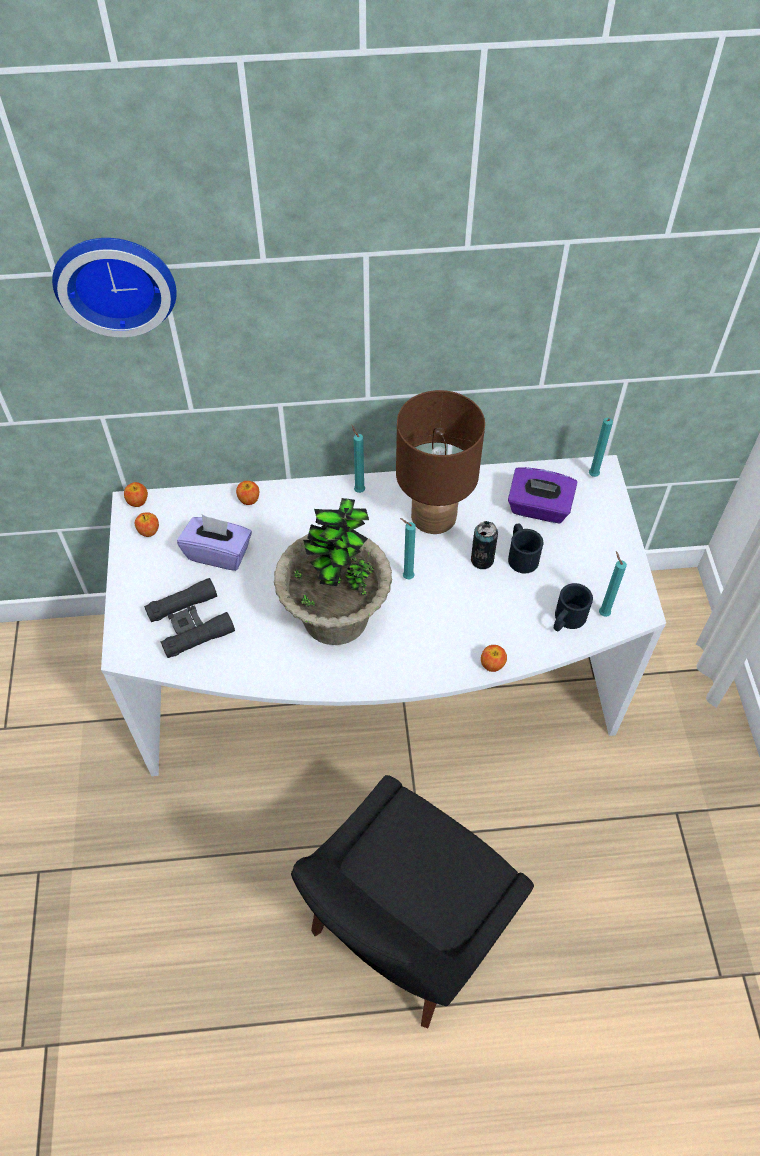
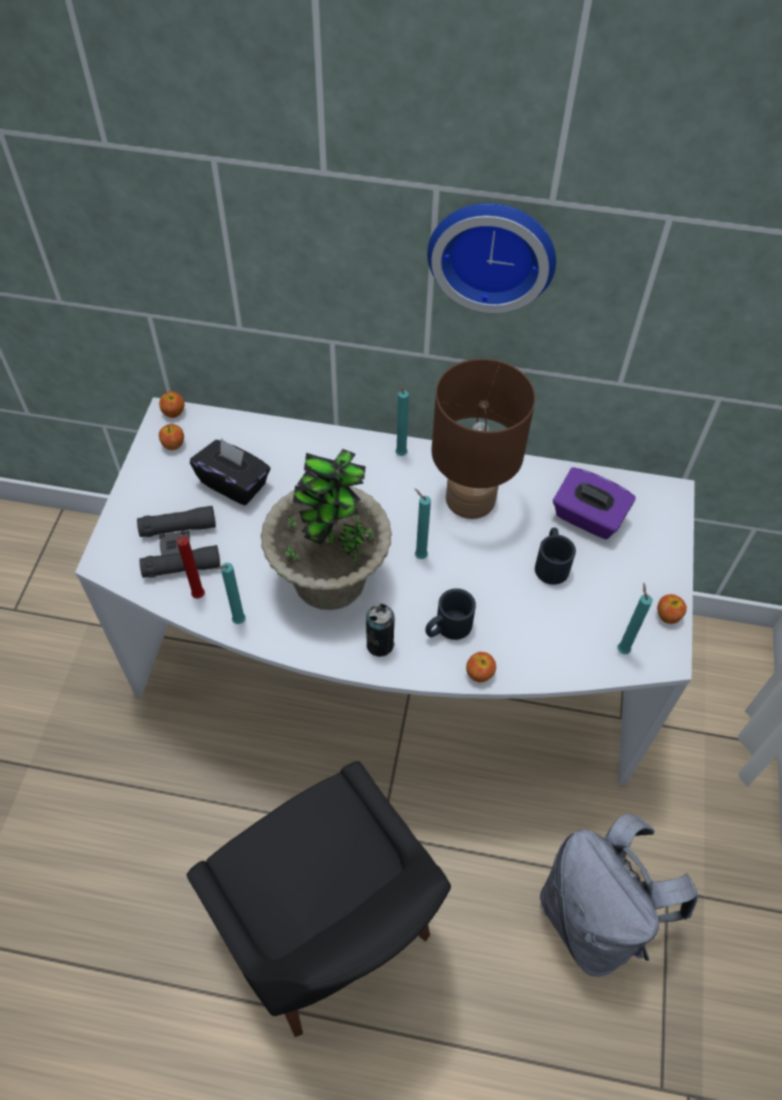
camera: 15 degrees right, 0 degrees up
(115, 280) = (165, 164): wall clock -> wall clock (492, 251)
(218, 553) = (234, 483): purple tissue box -> black tissue box
(223, 663) = (198, 597): none -> red candle
(249, 499) = (284, 436): apple -> apple (668, 615)
(402, 933) = (330, 931): black chair -> black chair turned 90 degrees counterclockwise
(482, 560) = (506, 558): can -> can (380, 644)
(566, 620) = (578, 647): black mug -> black mug (447, 628)
(592, 476) = (659, 498): turquoise candle -> turquoise candle (237, 622)
(624, 852) = (595, 916): none -> grey backpack

